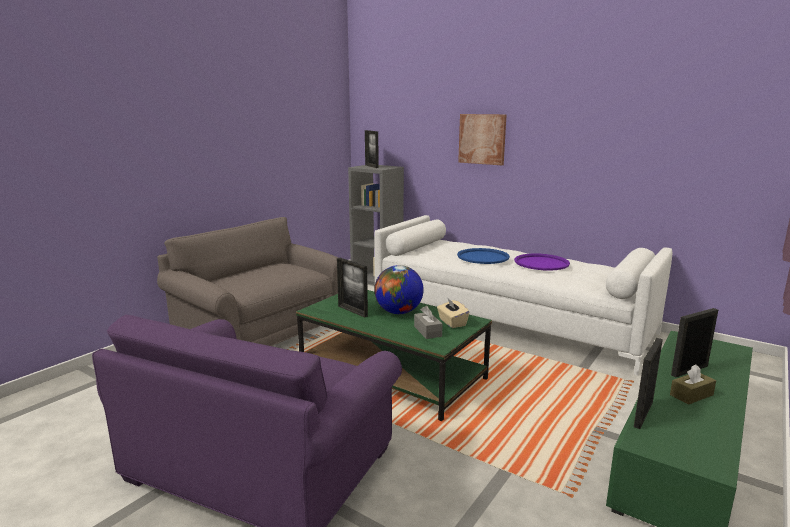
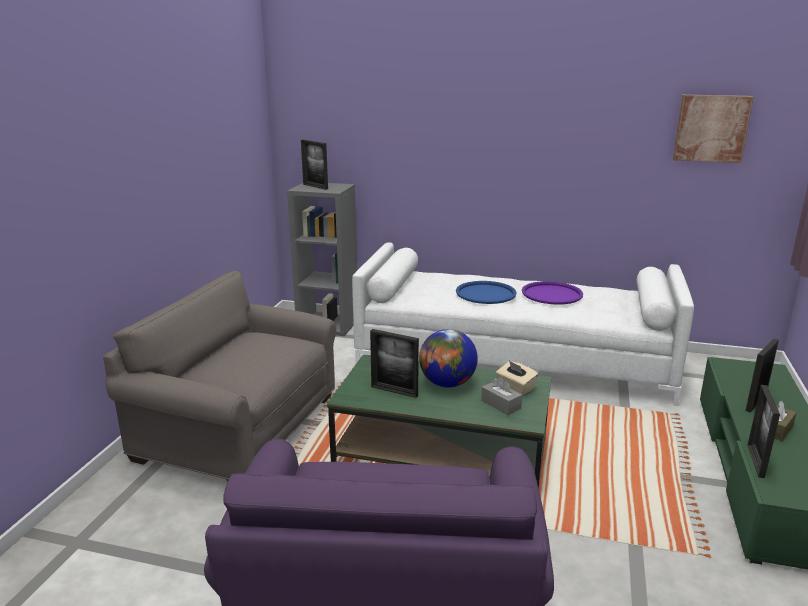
camera: 20 degrees left, 5 degrees up
(482, 139) = (459, 149): picture -> picture (711, 128)

